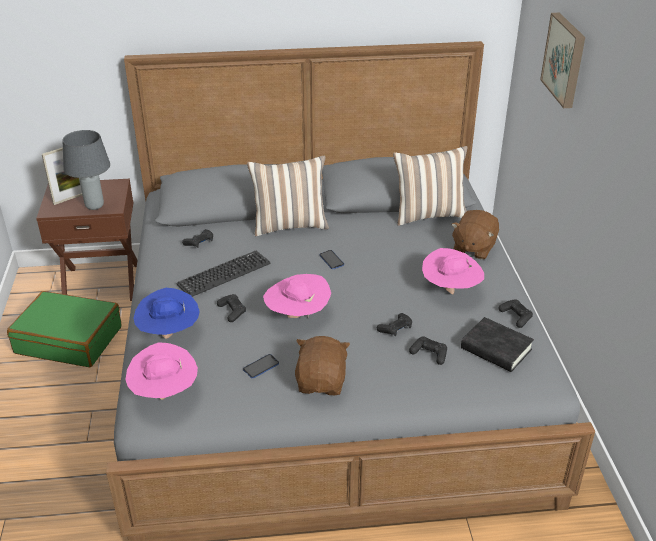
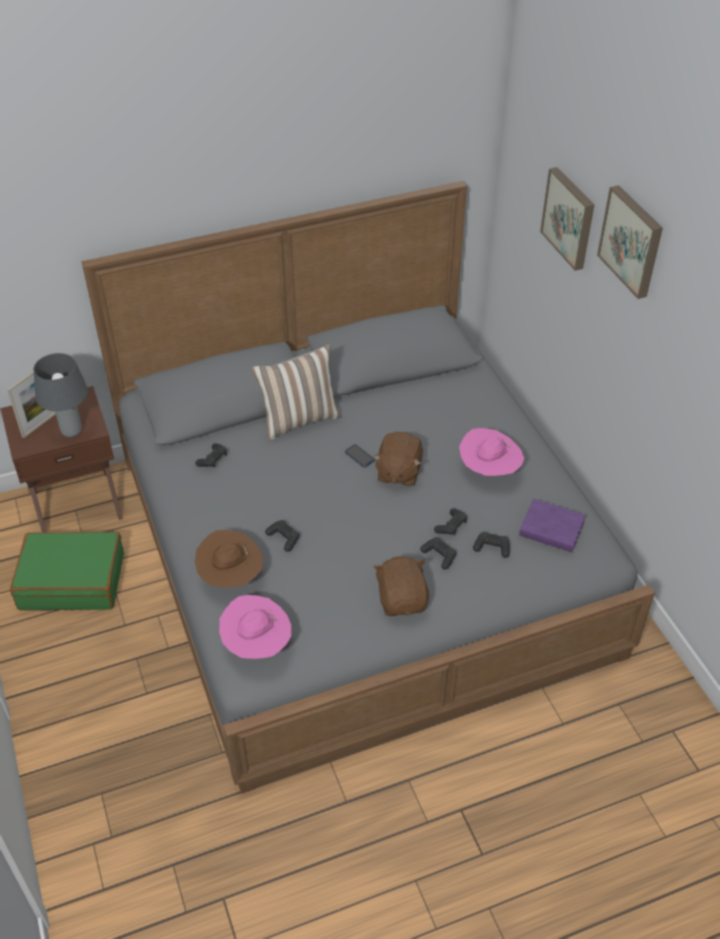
camera: 15 degrees left, 10 degrees up
(169, 334) = (231, 577): blue hat -> brown hat
(224, 274) = (256, 494): keyboard -> none
(261, 367) = (338, 596): phone -> none
(297, 316) = (351, 530): pink hat -> none
(428, 214) = (437, 380): pillow -> none
(473, 248) = (494, 414): brown plush toy -> brown plush toy (398, 472)
(496, 349) = (551, 530): black book -> purple book
(515, 317) = (558, 489): black game controller -> black game controller (439, 556)
(613, 62) = (632, 241): none -> picture

